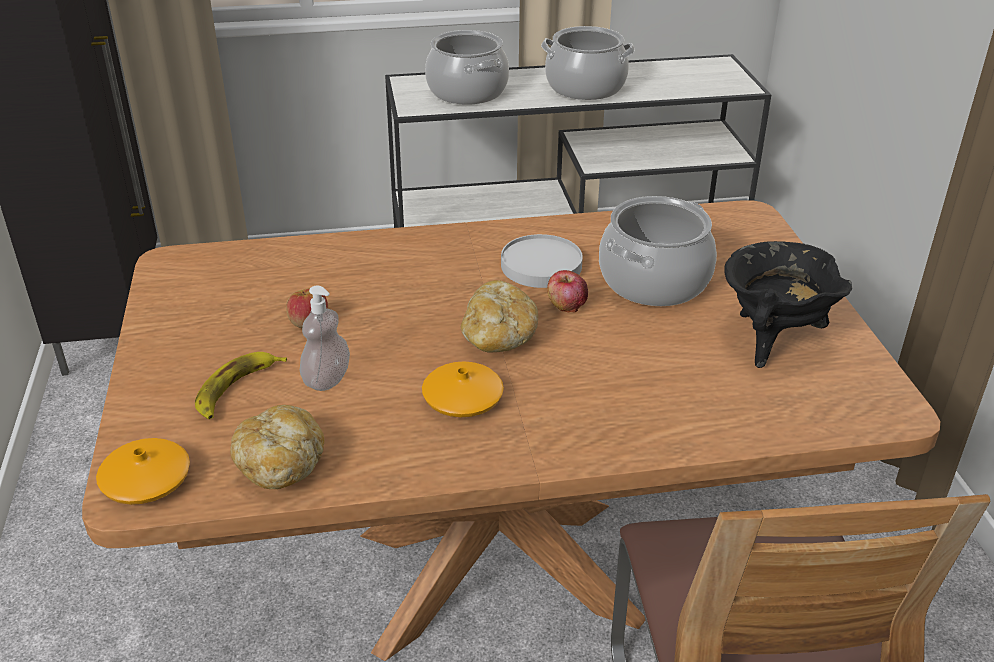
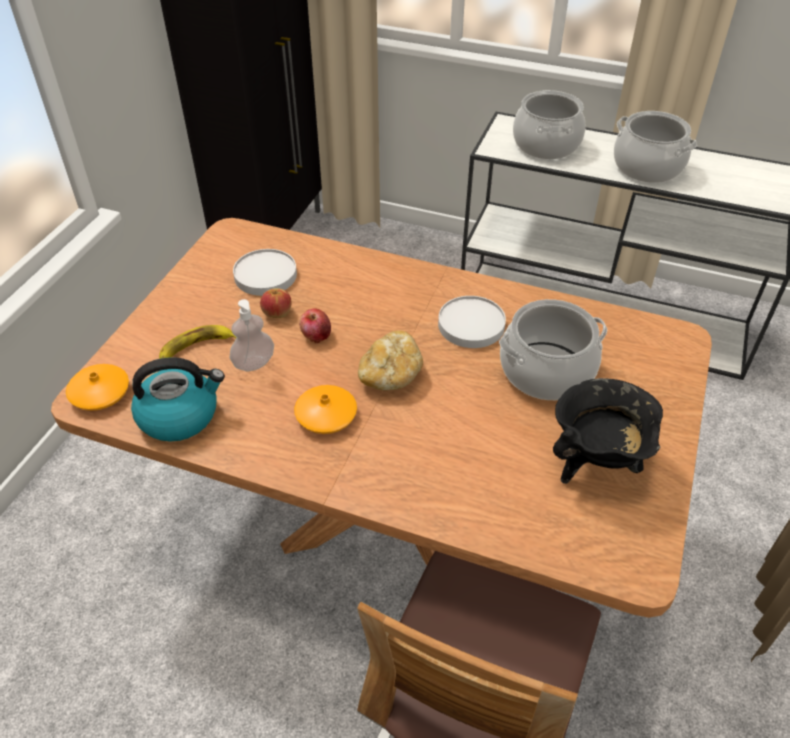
camera: 30 degrees right, 10 degrees up
(258, 290) = (266, 275): none -> white plate
(281, 464) = (180, 415): bread -> kettle
(566, 305) = (461, 367): apple -> apple (316, 335)

